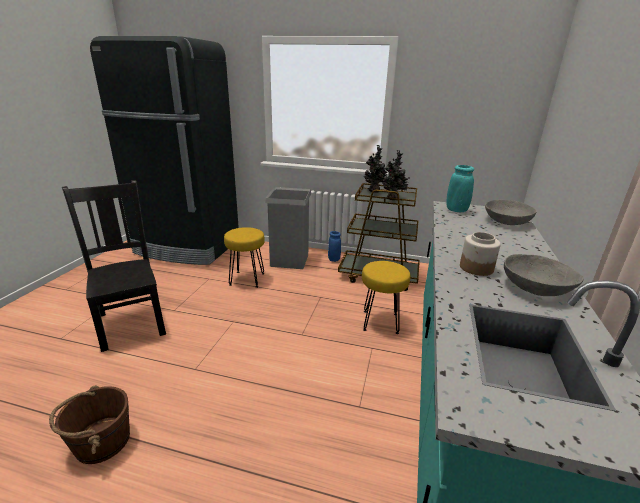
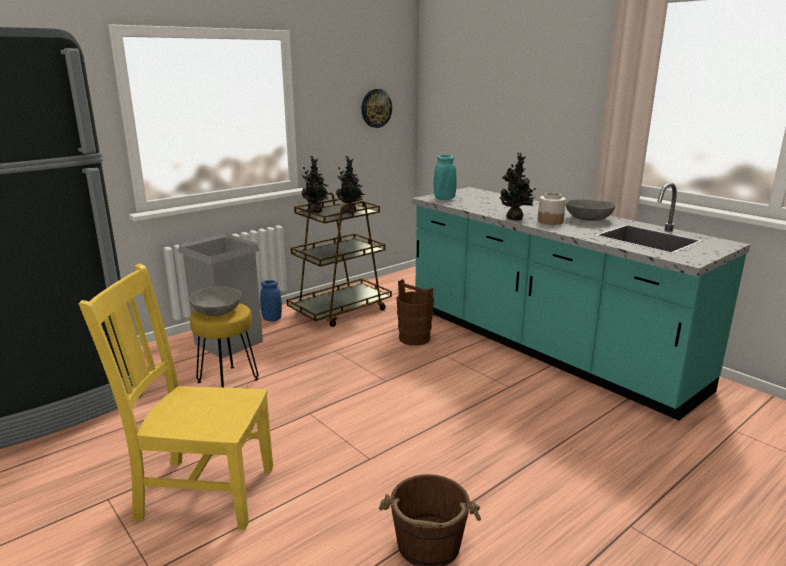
camera: 55 degrees left, 5 degrees down
(131, 322) = (202, 492): black chair -> yellow chair
(380, 322) = (414, 338): yellow stool -> brown bucket
(450, 250) = (515, 219): none -> potted plant
(484, 113) = (376, 108): none -> wall clock
(506, 221) = (485, 195): grey bowl -> grey bowl (217, 311)

